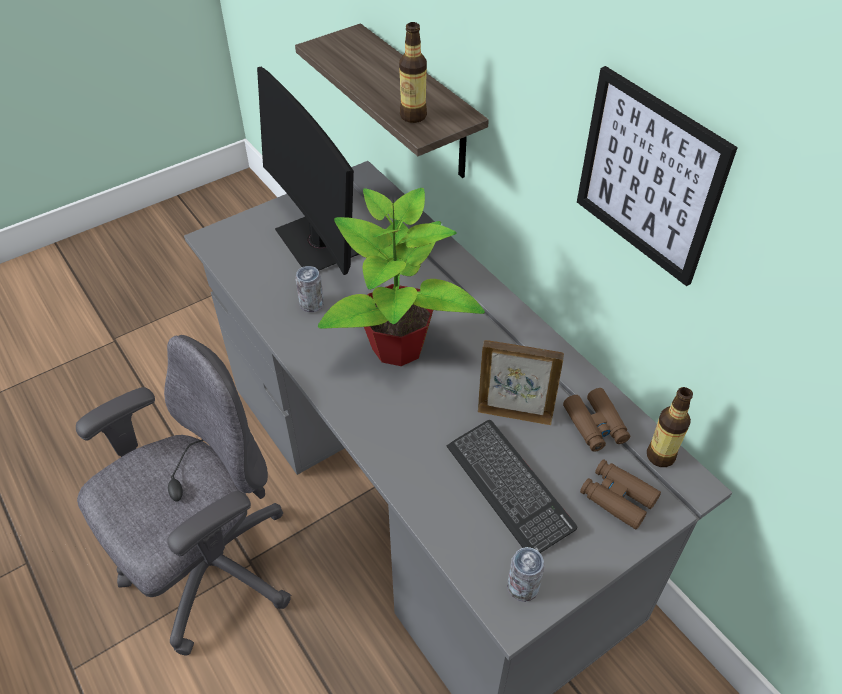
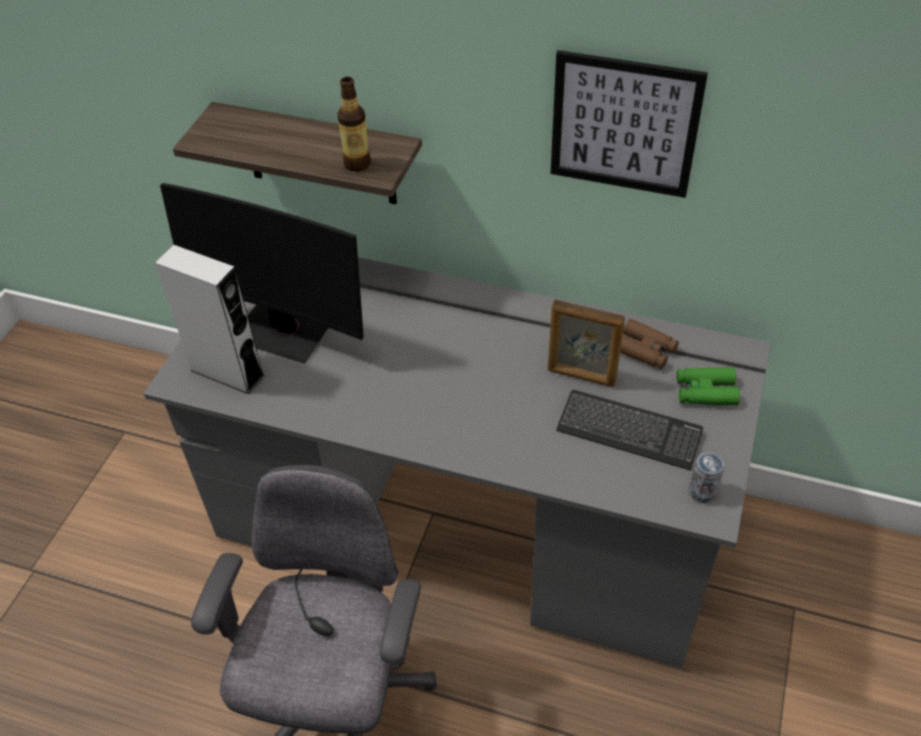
camera: 35 degrees left, 0 degrees up
(250, 252) = (227, 372): none -> grey speaker
(312, 304) = (334, 386): can -> none
(398, 348) = (443, 379): potted plant -> none
(514, 414) = (581, 376): picture frame -> picture frame turned 135 degrees counterclockwise
(617, 498) = (705, 391): brown binoculars -> green binoculars
(660, 456) = (706, 345): bottle -> none

